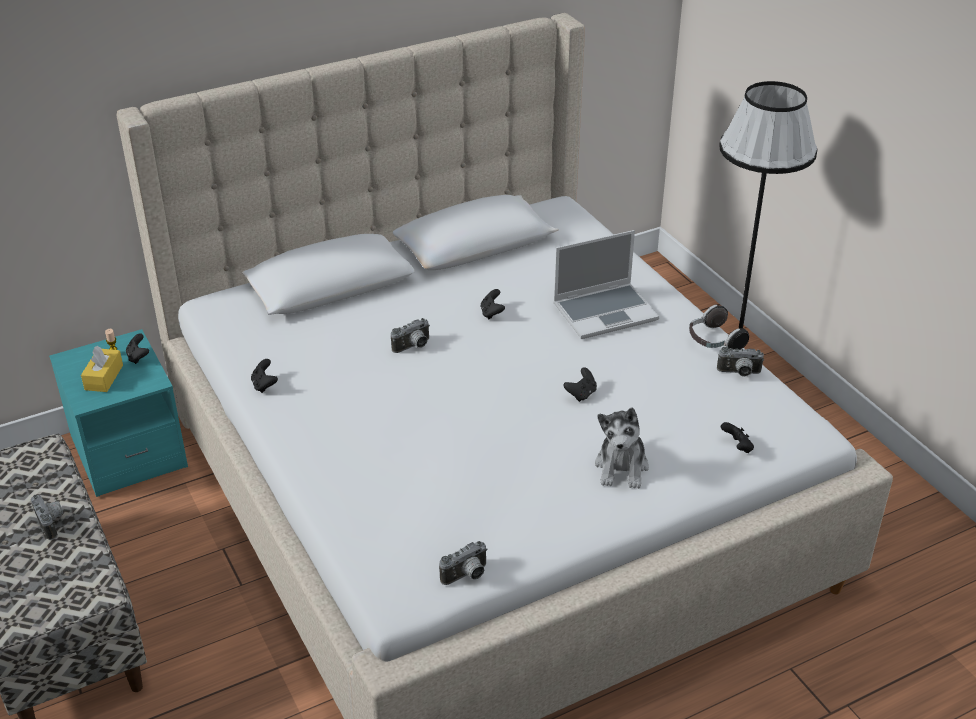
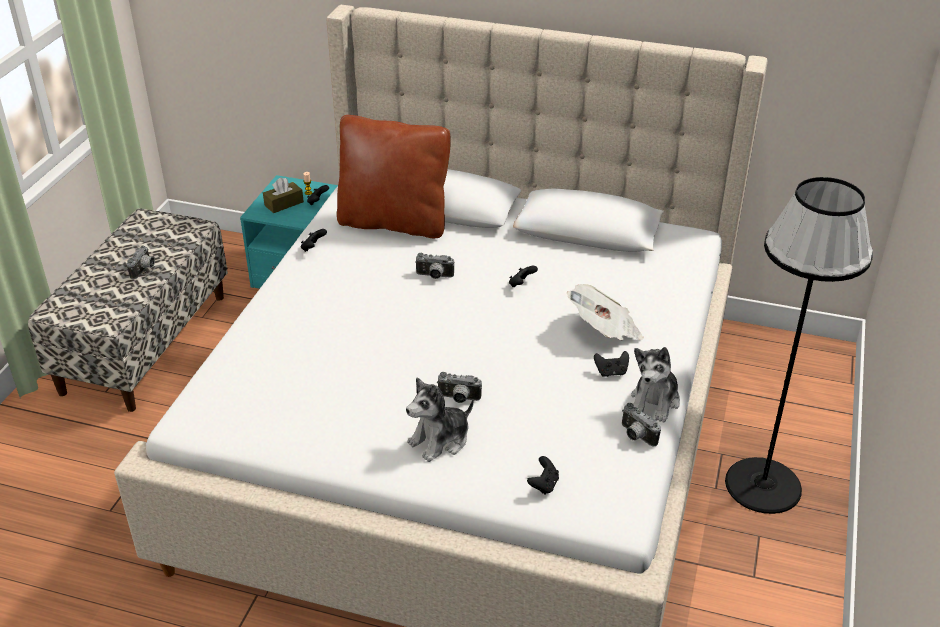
camera: 45 degrees right, 0 degrees up
(104, 377) = (284, 204): yellow tissue box -> brown tissue box
(304, 322) = (394, 222): none -> brown pillow
(467, 576) = (240, 437): camera -> camera (458, 399)
(581, 394) = (494, 375): black game controller -> black game controller (611, 372)
(605, 311) = (604, 330): laptop -> newspaper
(714, 341) = (655, 401): headphones -> plush toy

